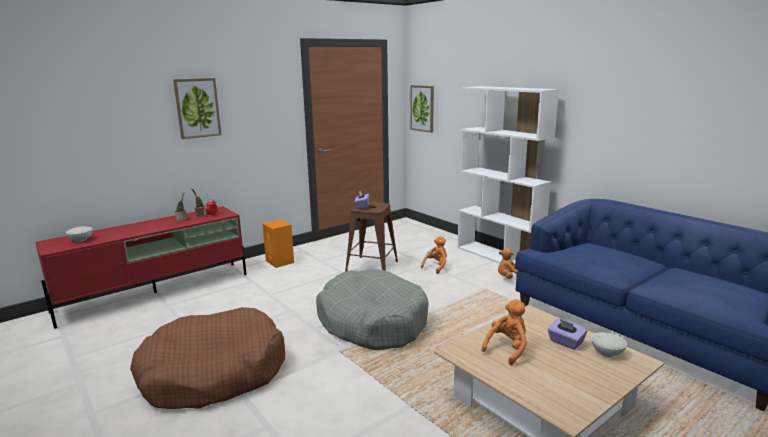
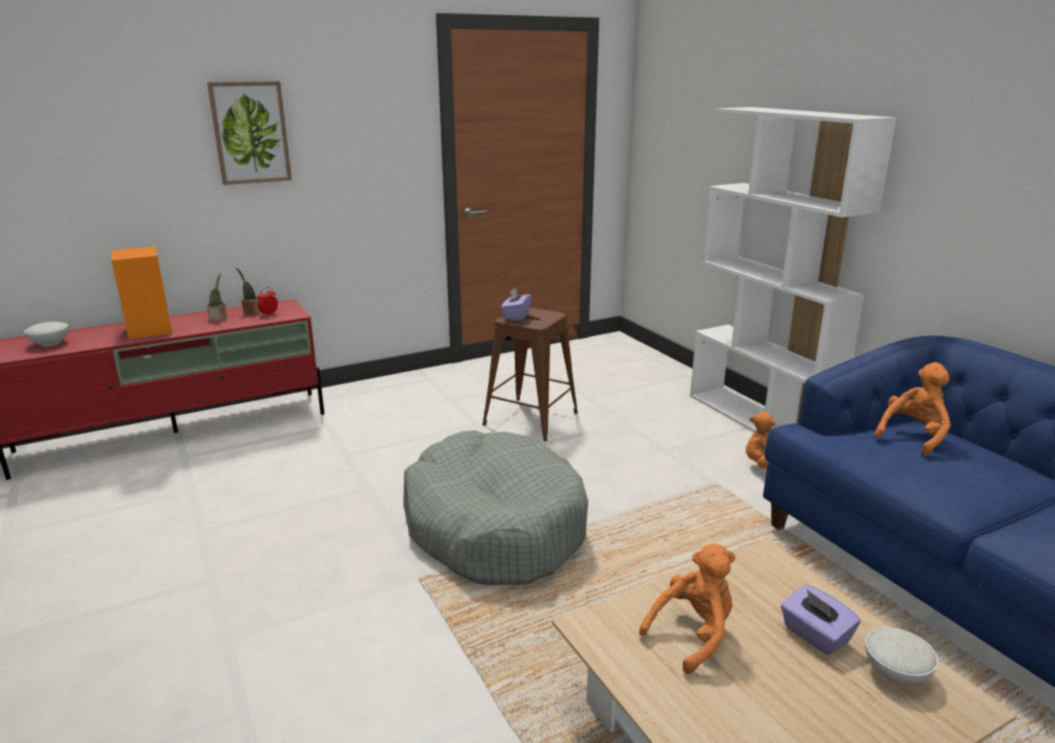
camera: 10 degrees right, 5 degrees up
(213, 373) = (199, 593): brown dog bed -> none
(280, 262) = (385, 396): orange speaker -> orange speaker (149, 330)
(422, 108) = (655, 144): picture -> none
(436, 267) = (641, 430): orange plush toy -> orange plush toy (913, 436)

